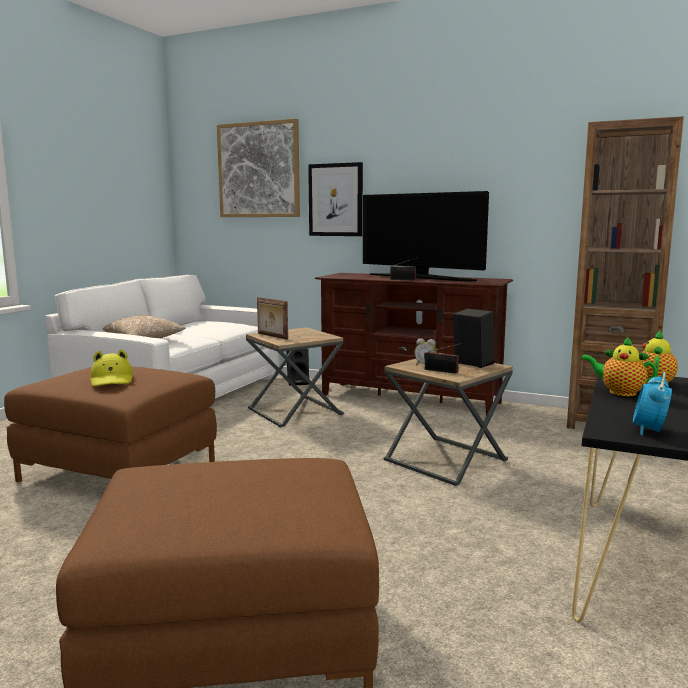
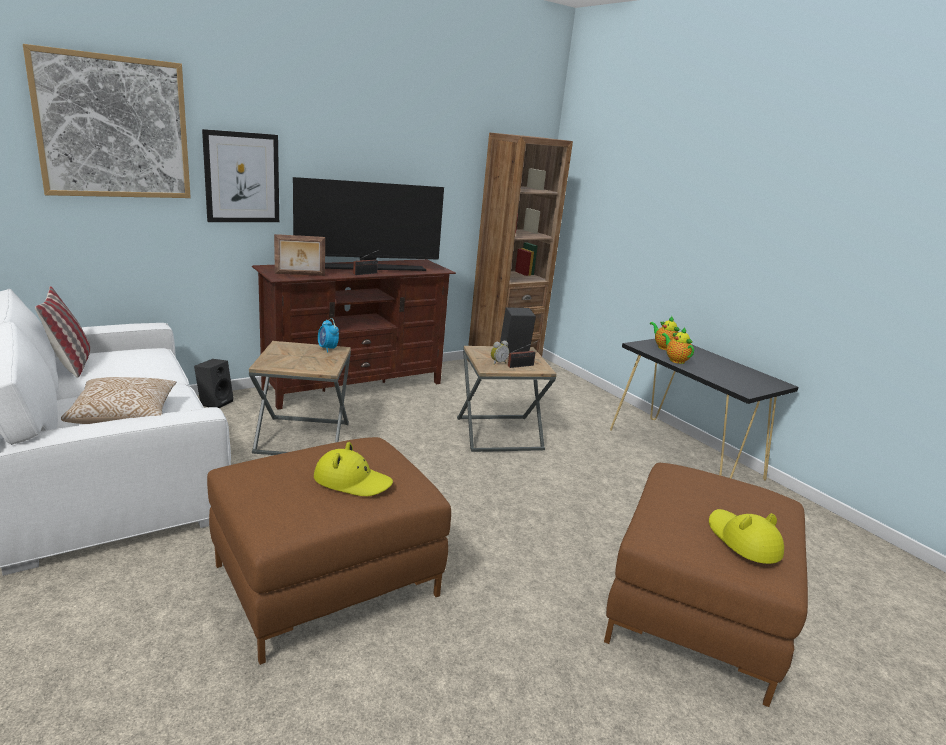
camera: 60 degrees left, 10 degrees up
(163, 506) = (743, 540): none -> yellow hat
(194, 322) = (71, 364): none -> pillow
(272, 336) = (288, 364): picture frame -> picture frame (300, 274)
(619, 392) = (675, 360): teapot -> teapot turned 90 degrees clockwise
(649, 431) = (747, 384): alarm clock -> alarm clock (327, 349)

